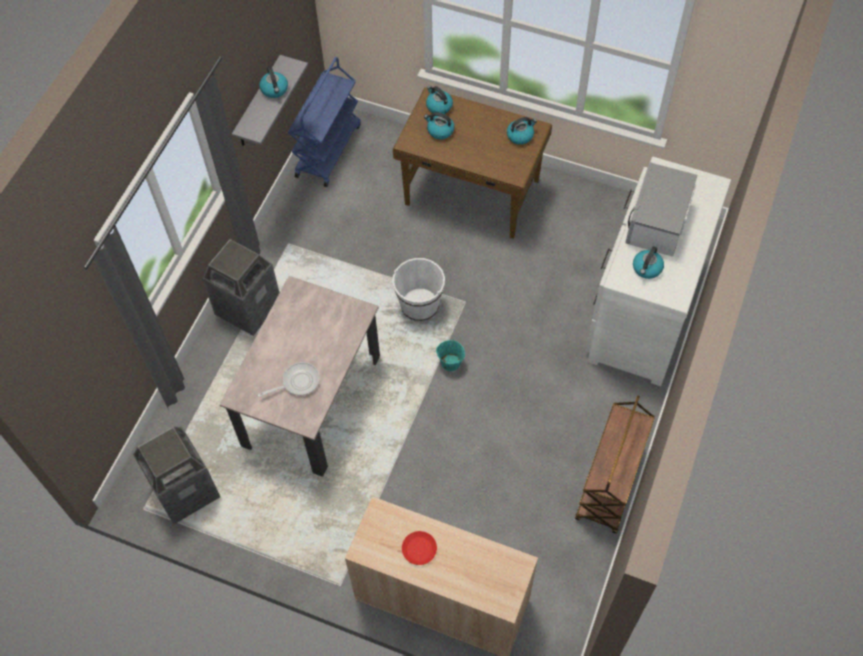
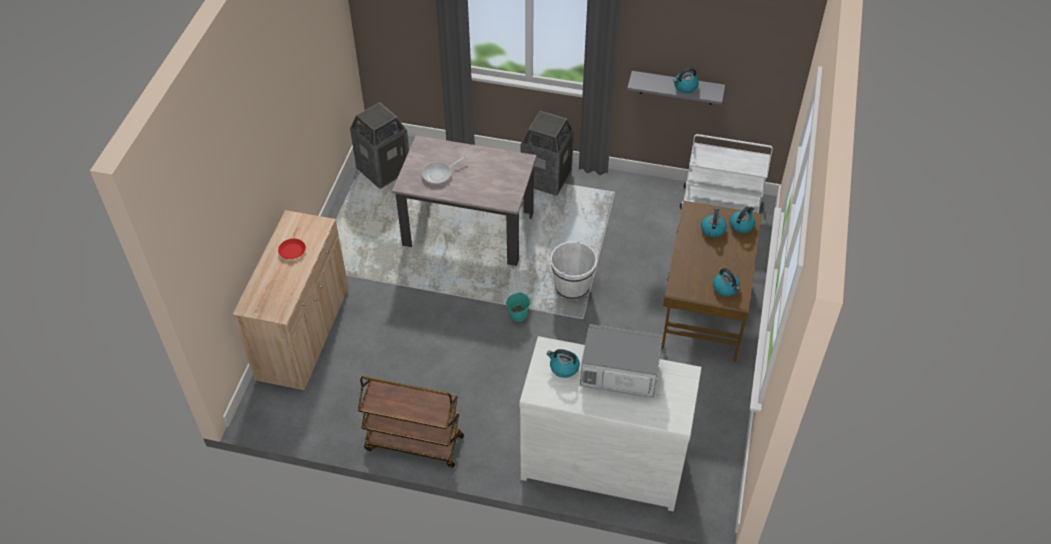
camera: 80 degrees right, 10 degrees down
(298, 382) = (439, 174): frying pan -> frying pan turned 90 degrees clockwise
(328, 150) = (721, 203): blue cart -> white cart

